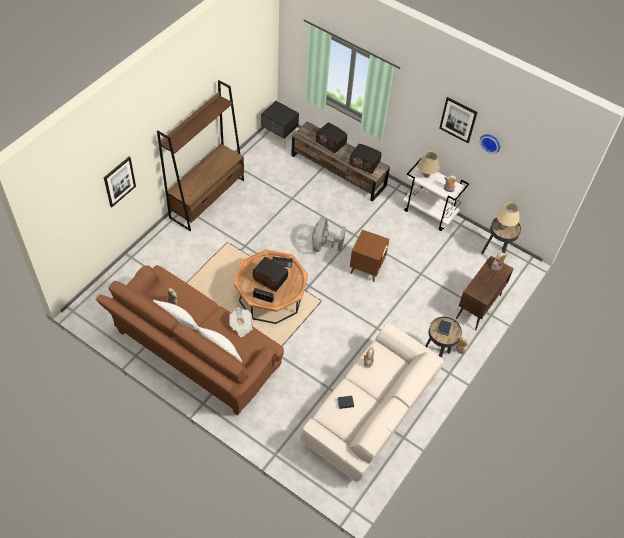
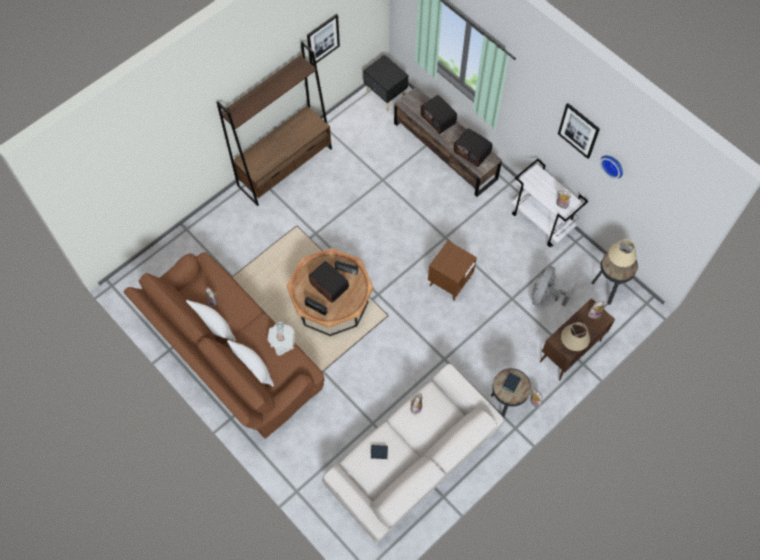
camera: 15 degrees right, 10 degrees up
(119, 181) = (168, 155): picture -> picture (323, 39)
(323, 245) = (406, 245): grey fan -> grey fan (546, 295)
(426, 175) = (539, 182): beige table lamp -> beige table lamp (572, 344)

